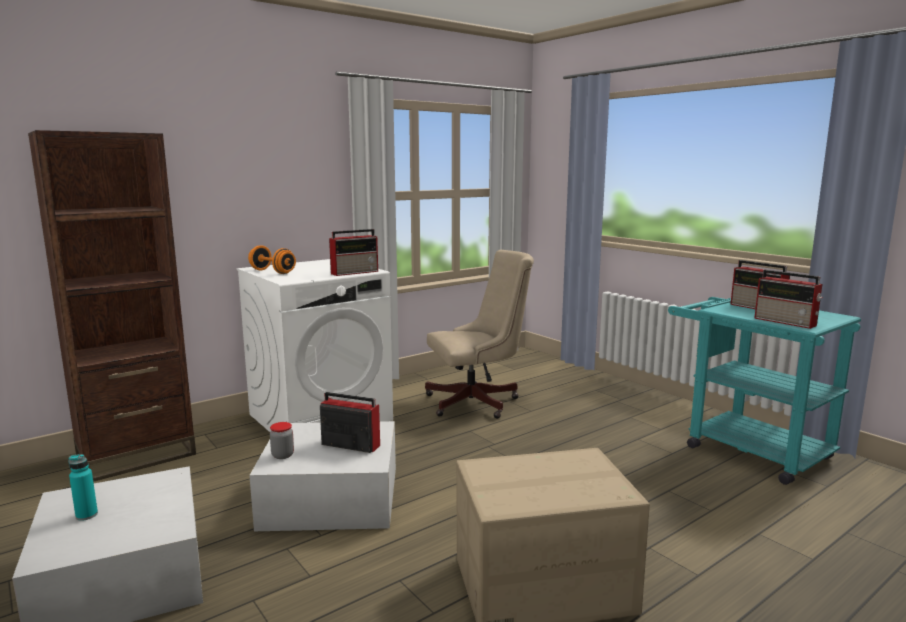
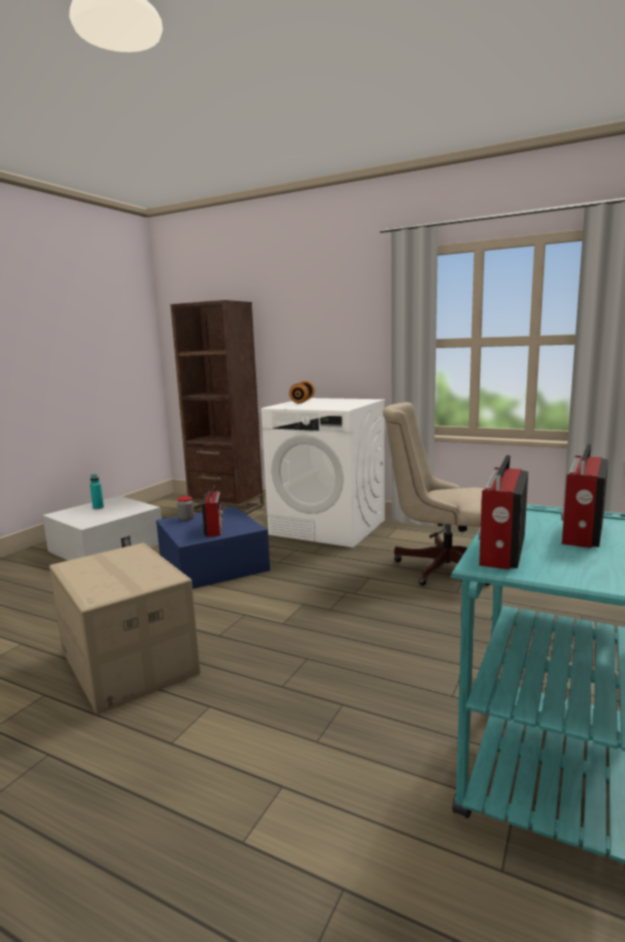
camera: 65 degrees right, 0 degrees up
(331, 497) = (213, 564): white storage box -> blue storage box
(355, 272) = (330, 408): radio -> none
(478, 402) = (439, 566): beige office chair -> beige office chair turned 150 degrees clockwise

